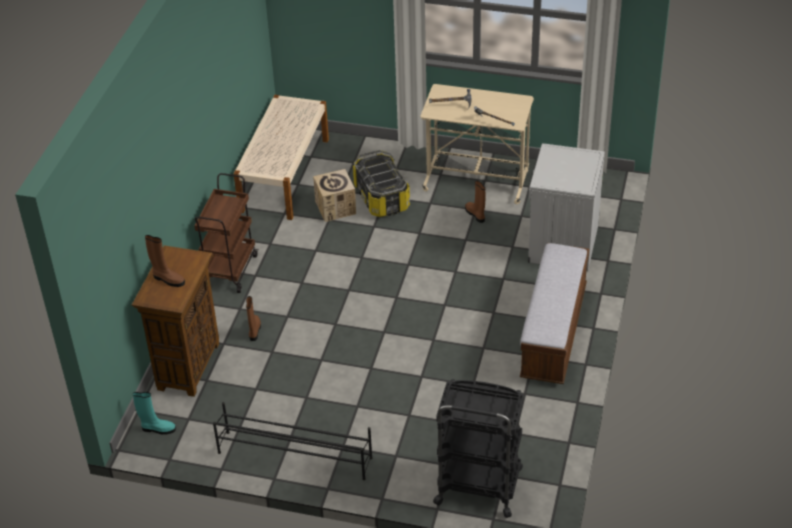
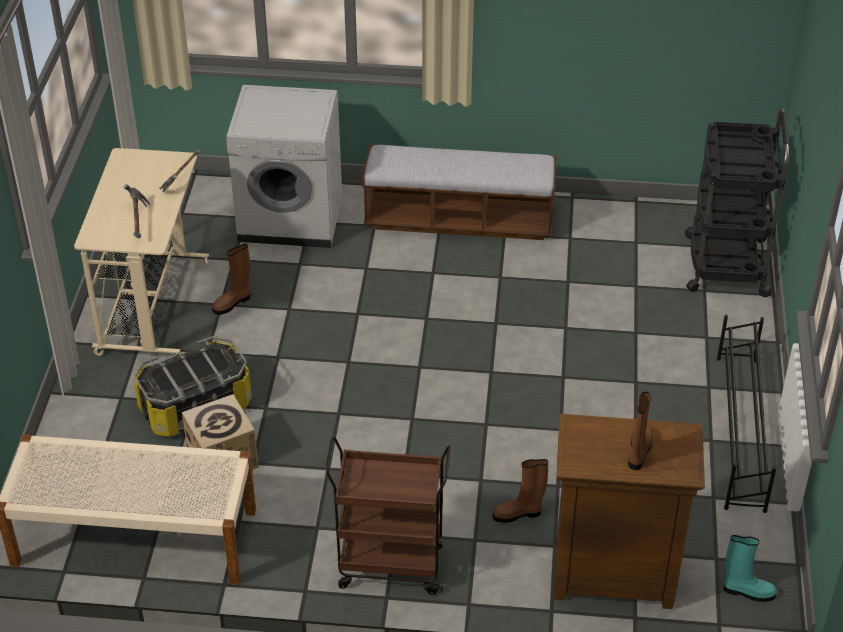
camera: 100 degrees left, 0 degrees up
(157, 429) = (747, 591): turquoise boot -> turquoise boot turned 105 degrees clockwise

